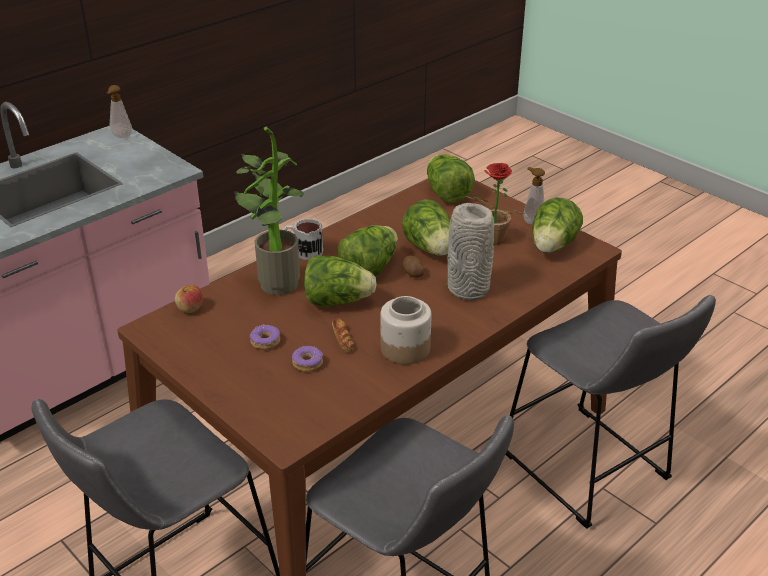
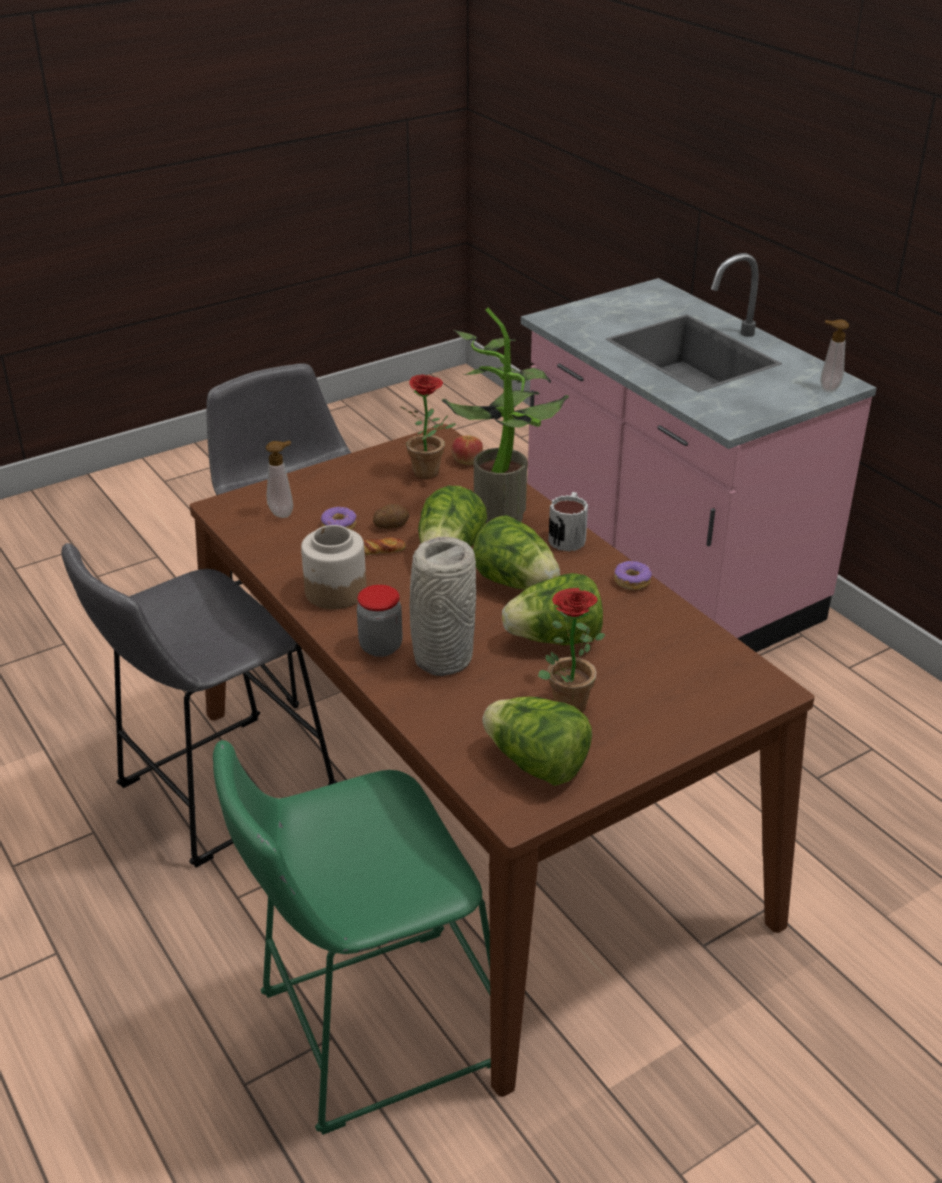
camera: 100 degrees right, 0 degrees up
(214, 325) = (431, 474): none -> potted plant
(265, 342) = (388, 502): donut -> donut (631, 581)
(412, 273) = (495, 616): potato -> potato (391, 525)
(446, 194) = (720, 678): lettuce -> none
(466, 317) = (381, 646): none -> jar
(531, 220) = (623, 757): soap dispenser -> soap dispenser (283, 512)
(589, 471) = (369, 1030): grey stool -> green stool

